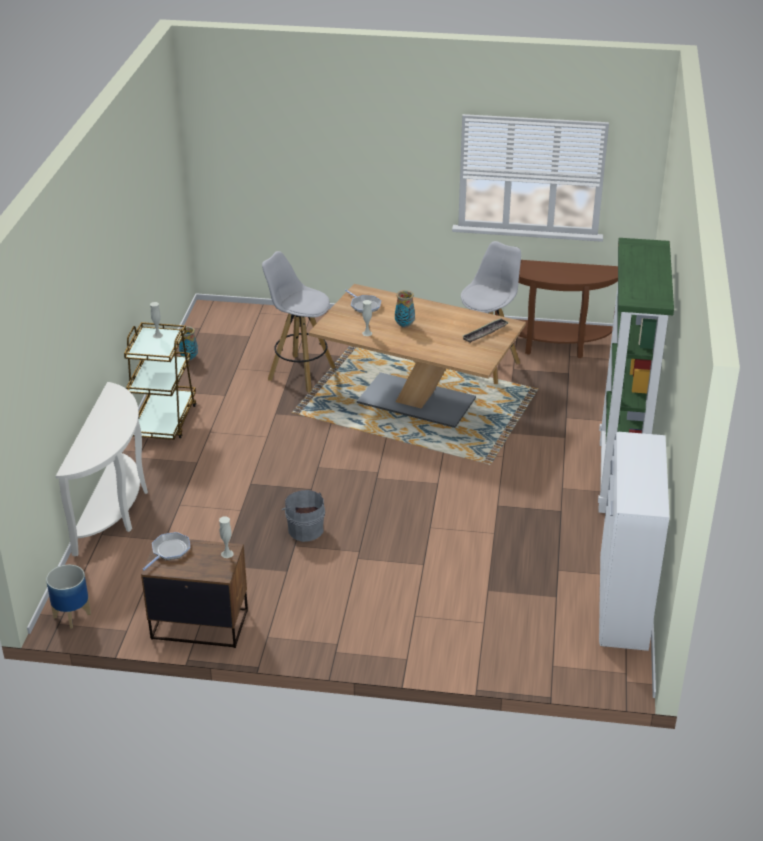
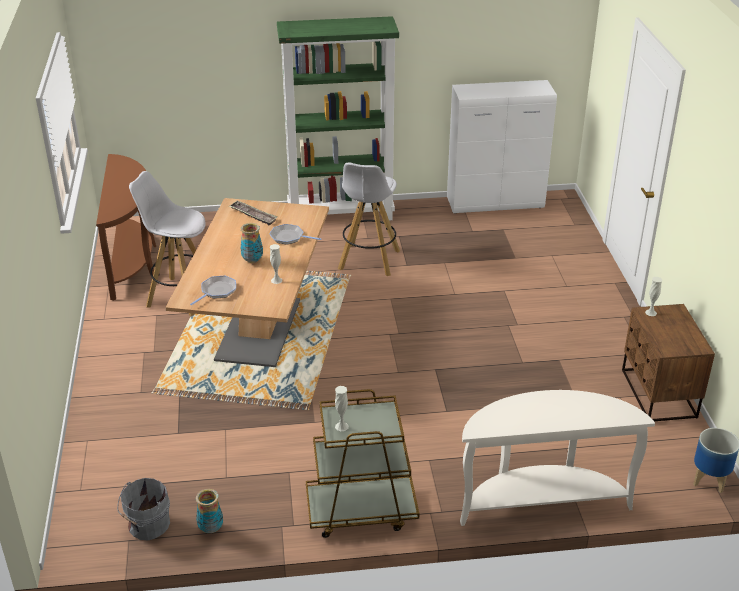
camera: 105 degrees left, 0 degrees up
(169, 551) = (673, 345): frying pan -> frying pan (289, 237)
(300, 373) = (224, 420): white stool -> white stool (369, 261)
(304, 529) = (496, 361): grey bucket -> grey bucket (147, 525)

